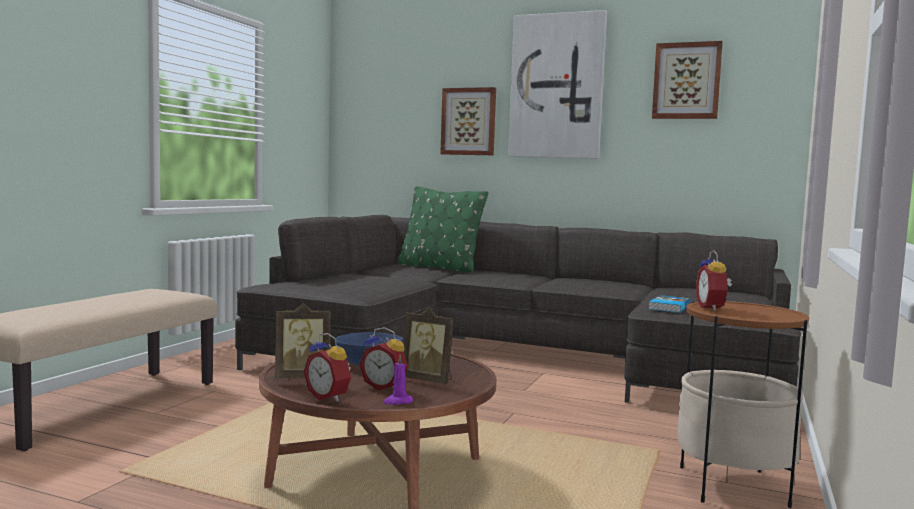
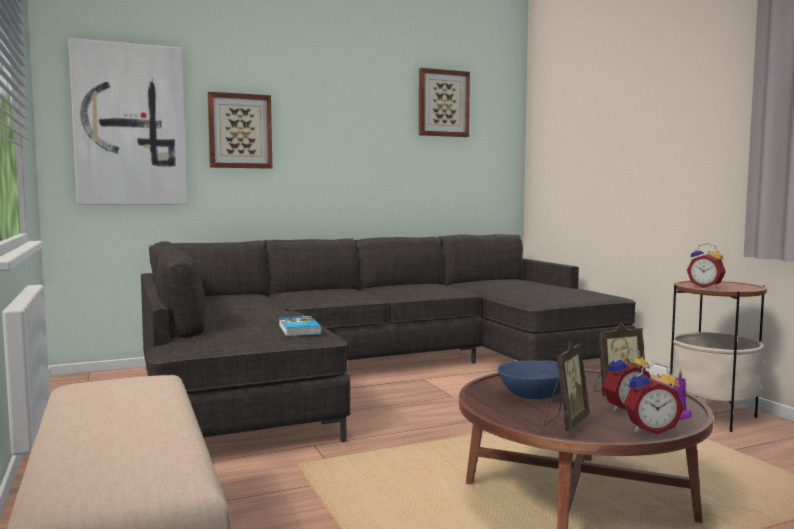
camera: 45 degrees left, 0 degrees up
(439, 267) = (246, 295): green pillow -> none
(557, 86) = (333, 99): picture -> picture (130, 125)
(668, 307) = (538, 297): book -> book (298, 329)

